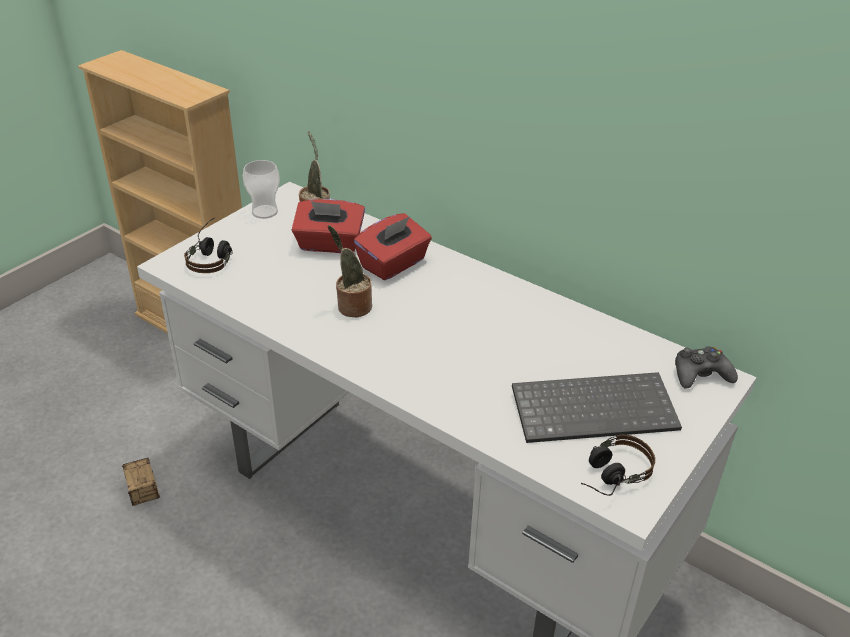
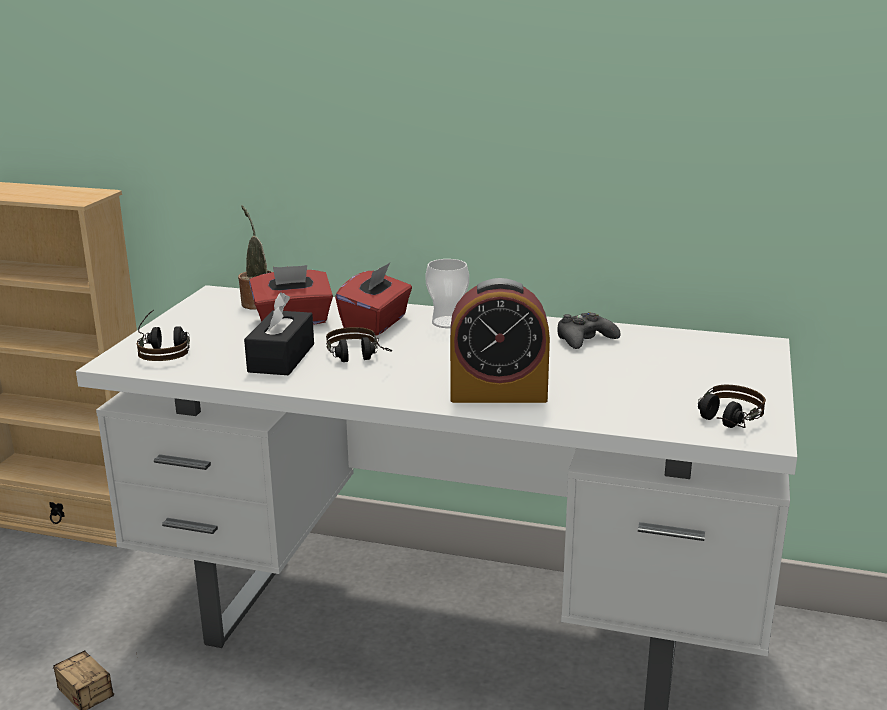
camera: 20 degrees left, 15 degrees down
(264, 212) = (197, 309): cup -> cup (447, 322)
(292, 290) = (281, 358): none -> black tissue box
(352, 306) = (359, 359): potted plant -> headphones
(437, 381) = (498, 393): none -> alarm clock
(595, 408) = (668, 382): keyboard -> none
(700, 374) = (740, 345): black game controller -> black game controller (585, 339)

